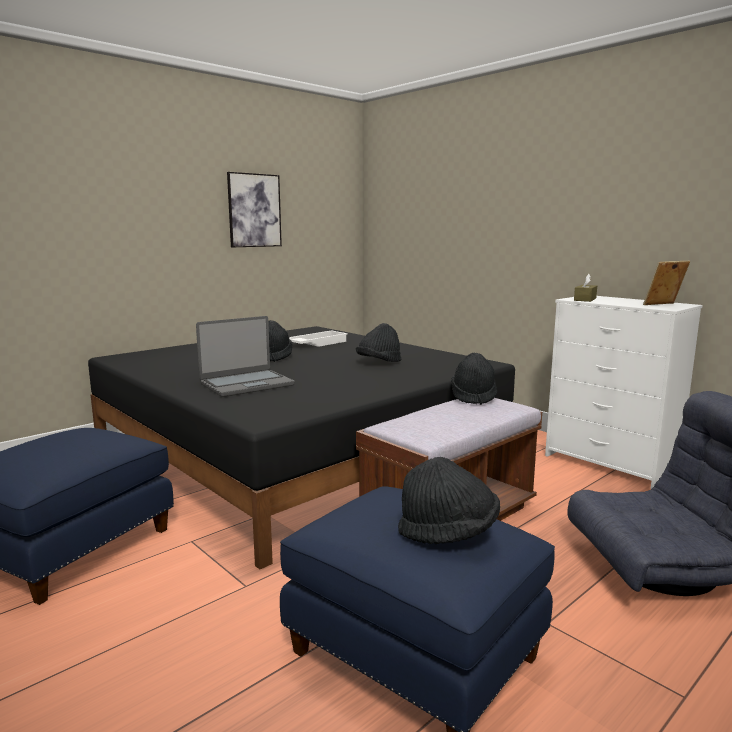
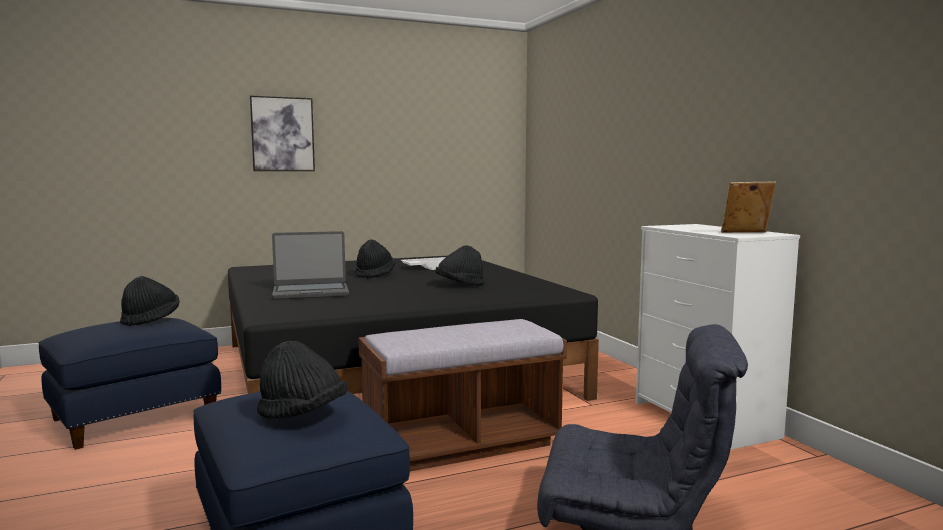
camera: 20 degrees right, 5 degrees down
(254, 210) = (400, 139): picture -> picture (282, 134)
(473, 396) = (509, 320): black hat -> black hat (151, 320)
(585, 299) = (673, 226): brown tissue box -> none

